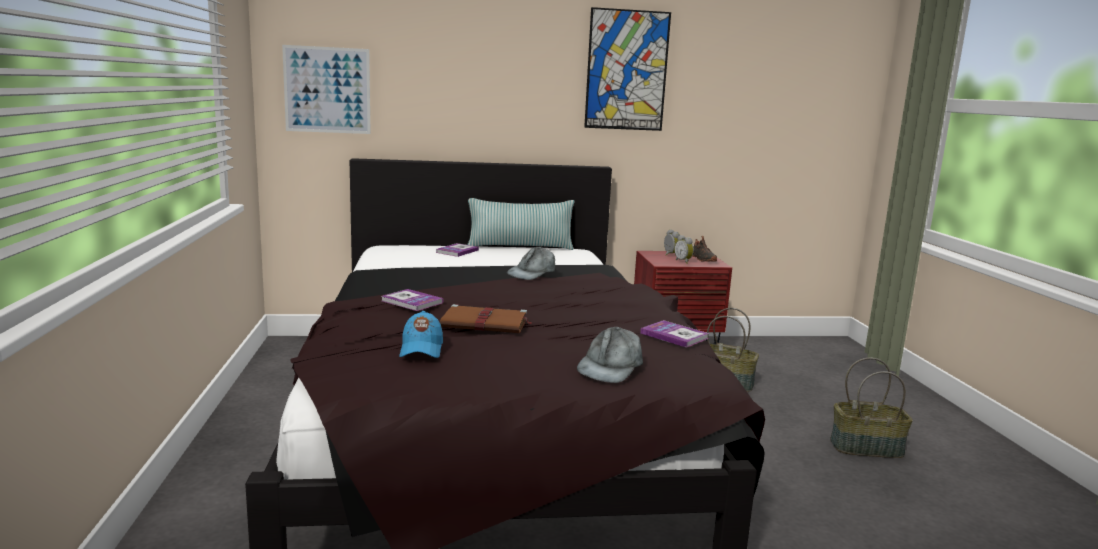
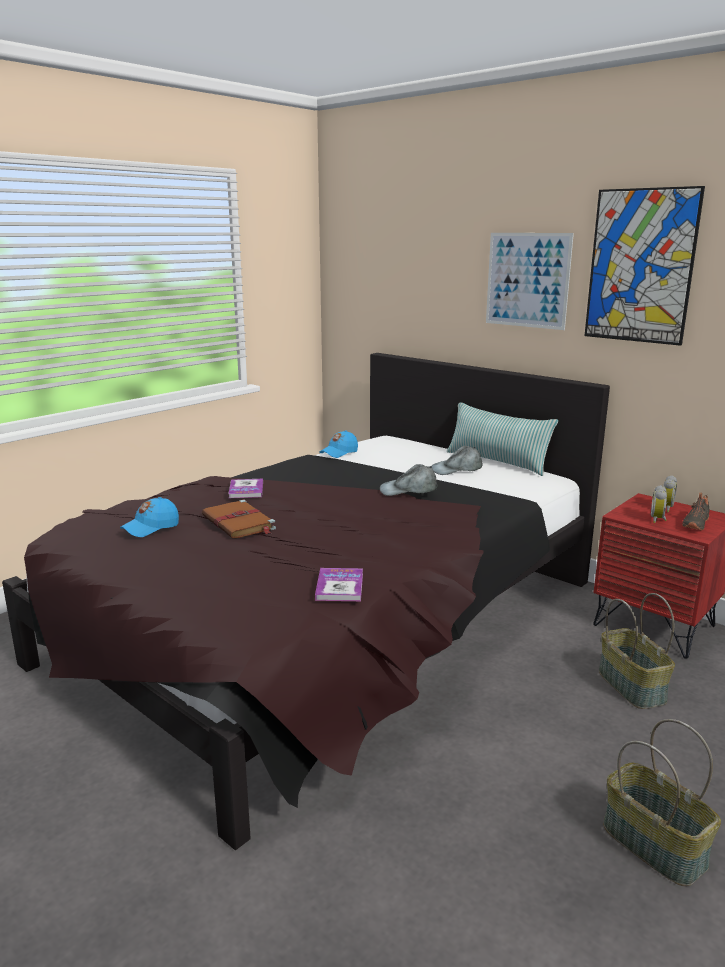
camera: 50 degrees right, 5 degrees up
(327, 90) = (364, 289): picture -> picture (527, 280)
(385, 263) = (339, 453): none -> blue cap
(457, 251) = (426, 454): book -> none
(610, 367) = (213, 589): grey cap -> grey cap (457, 469)

